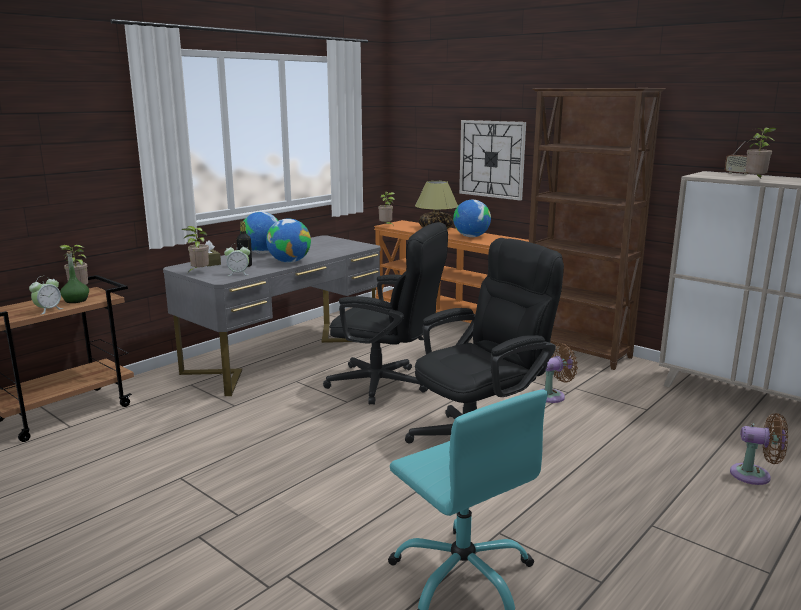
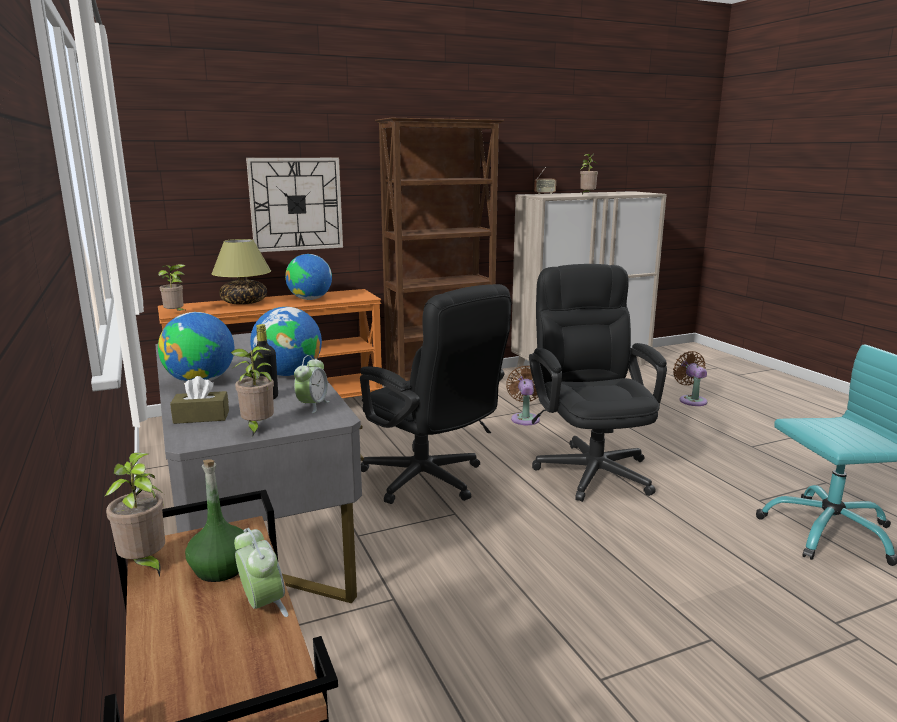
camera: 65 degrees left, 0 degrees up
(387, 385) = (430, 482): black office chair -> black office chair turned 90 degrees clockwise
(755, 475) = (691, 400): brown fan -> brown fan turned 60 degrees counterclockwise

